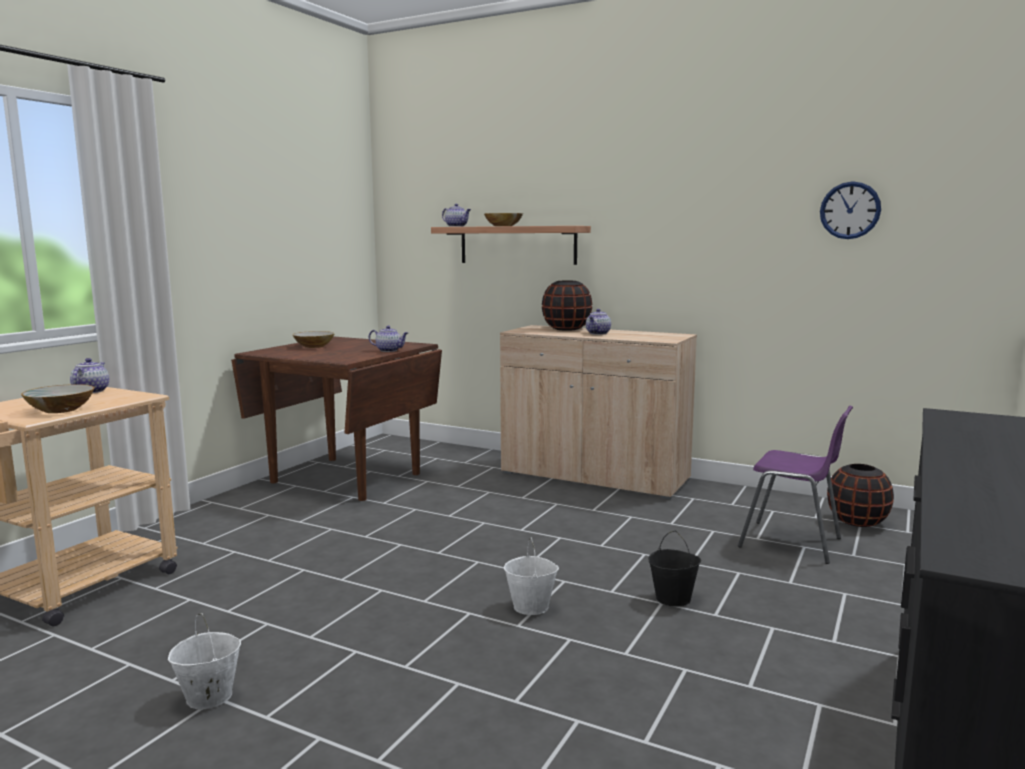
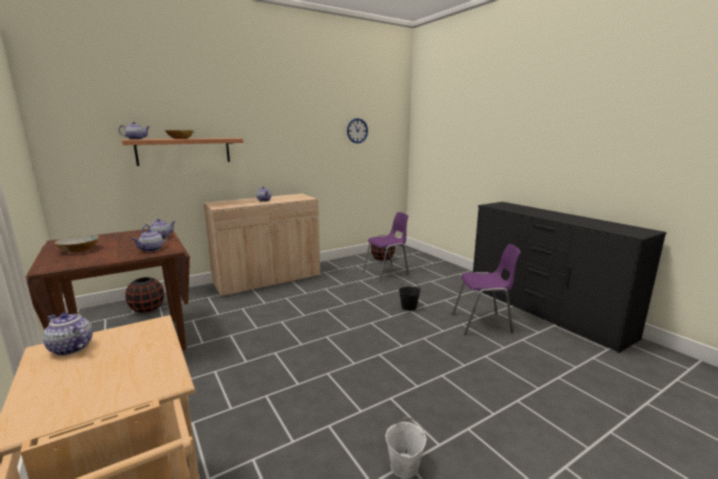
camera: 60 degrees left, 5 degrees up
(60, 410) = (145, 366): bowl -> none
(341, 357) = (151, 249): none -> teapot
(531, 607) = (388, 337): white bucket -> none
(566, 329) = (236, 201): black vase -> black vase (147, 309)
(726, 695) = (483, 323): none -> purple chair

